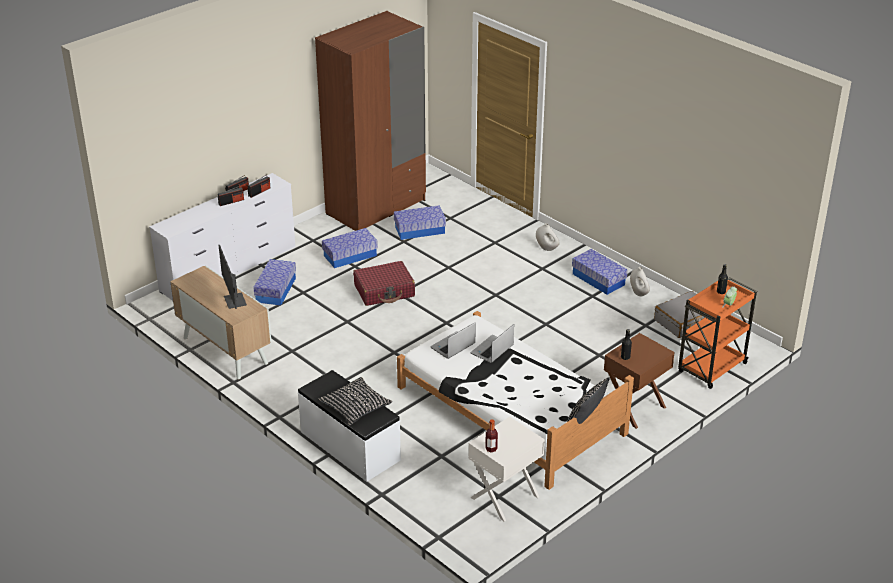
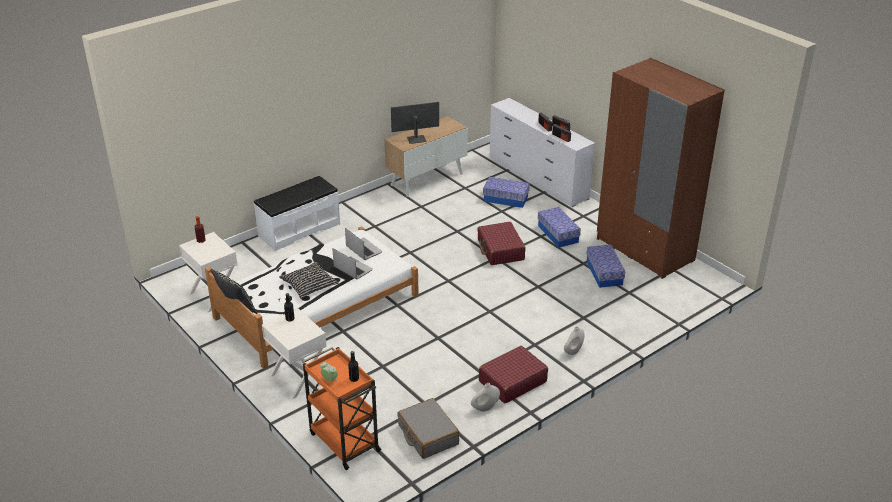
camera: 95 degrees right, 0 degrees up
(355, 406) = (289, 197): black pillow -> black pillow (309, 285)
(598, 279) = (512, 381): storage box -> red suitcase
(635, 408) = (298, 378): brown nightstand -> white nightstand

